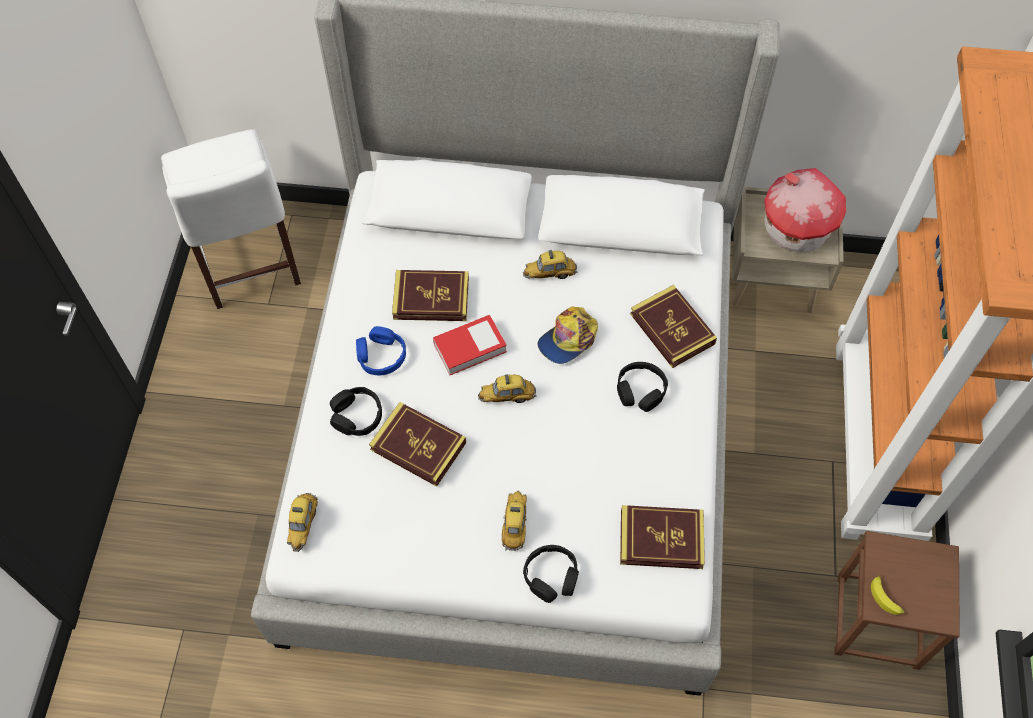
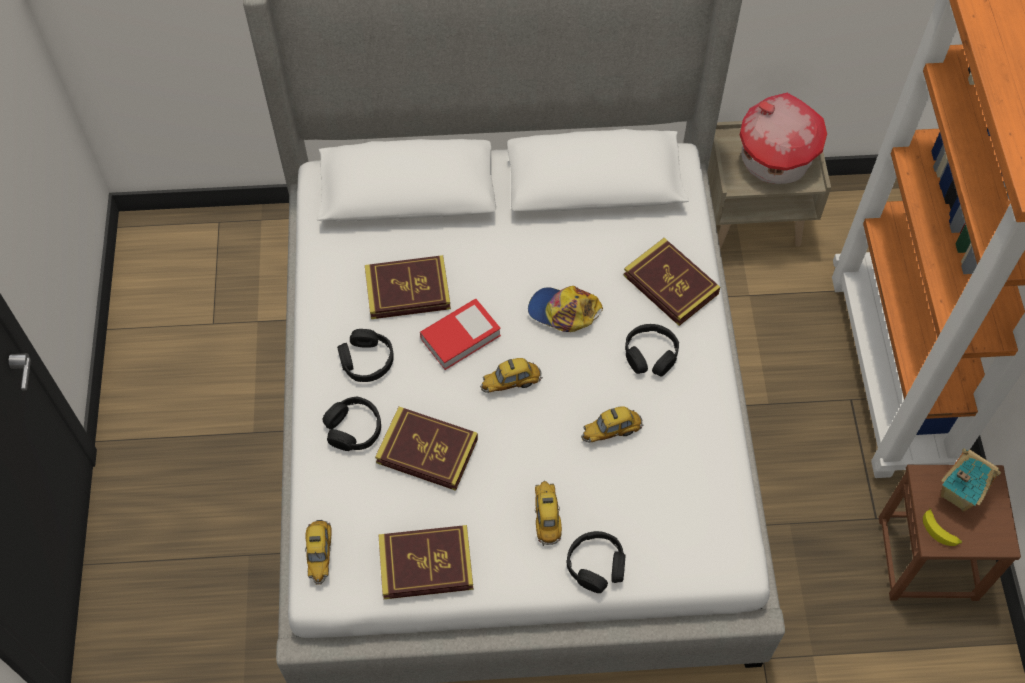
camera: 10 degrees left, 0 degrees up
(249, 266) = (182, 285): white chair -> none
(381, 356) = (366, 360): blue headphones -> black headphones
(549, 273) = (529, 245): toy car -> toy car (611, 431)
(568, 339) = (563, 312): cap -> cap turned 75 degrees clockwise
(661, 539) = (703, 507): book -> book (426, 564)
(909, 565) = (957, 493): none -> toy house

